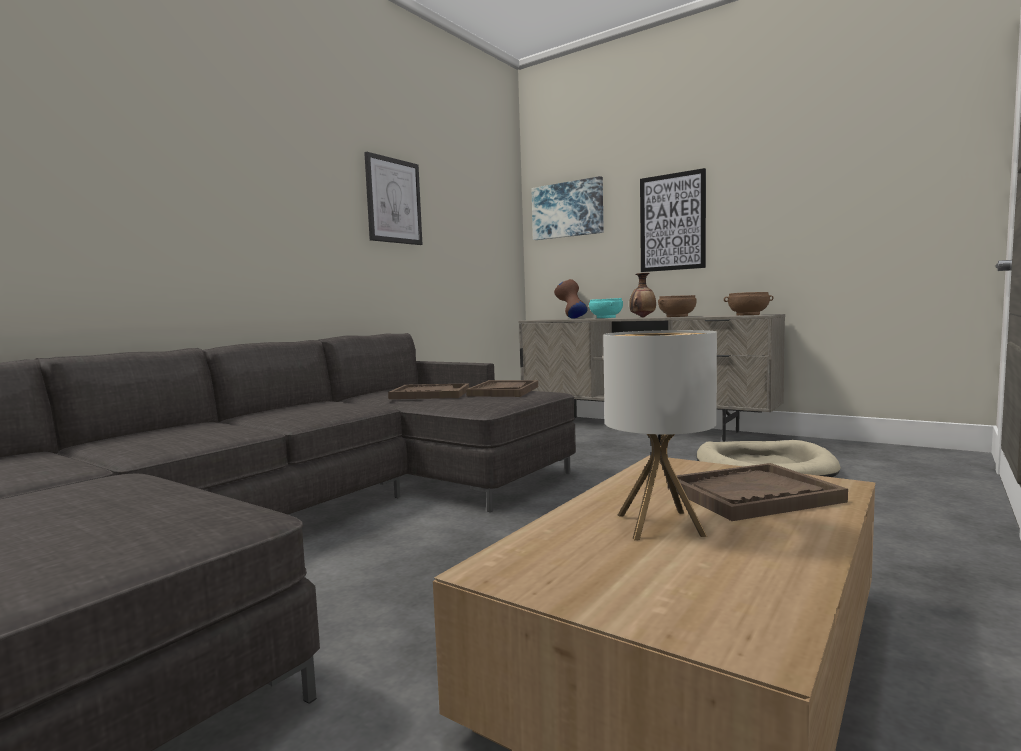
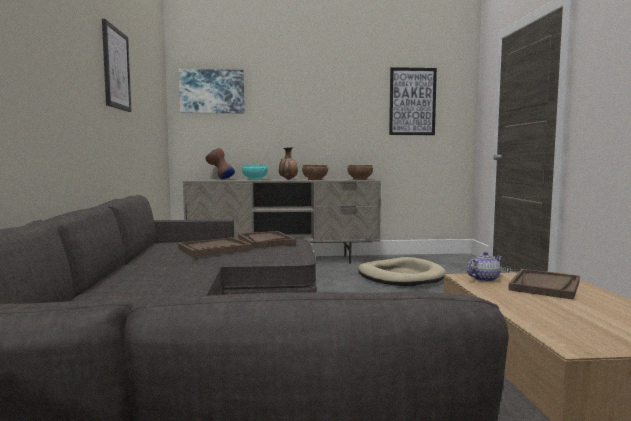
camera: 40 degrees left, 0 degrees up
(659, 525) = (559, 308): table lamp -> none
(672, 222) = (299, 112): picture -> picture (412, 101)
(682, 470) = (483, 279): none -> teapot

